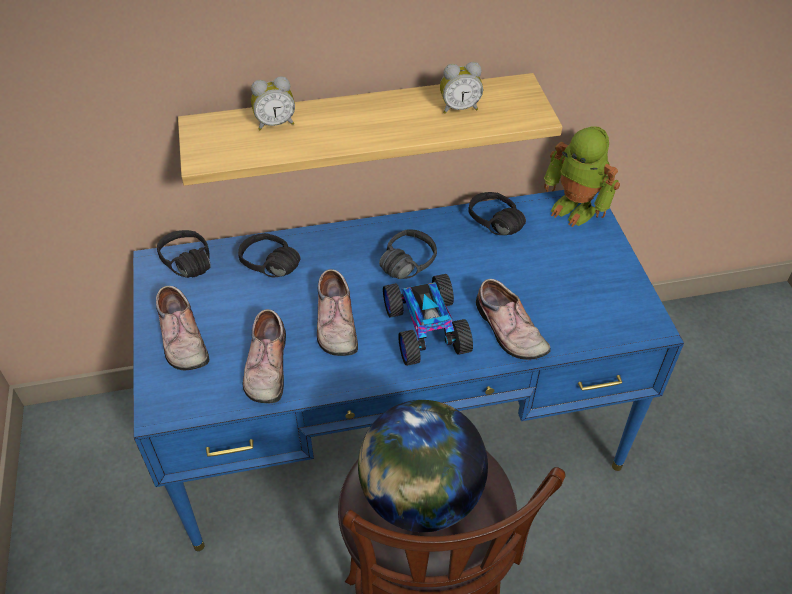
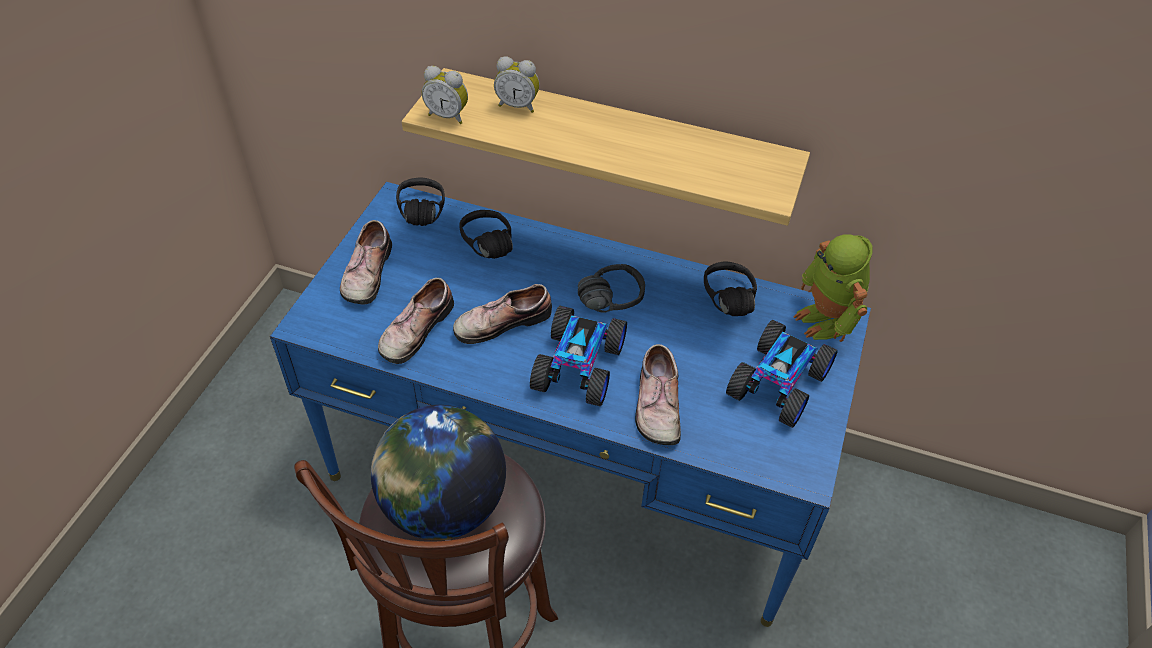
camera: 30 degrees right, 0 degrees up
(334, 323) = (501, 321): shoe -> shoe turned 45 degrees clockwise
(459, 108) = (700, 157): alarm clock -> alarm clock (448, 116)
(581, 269) = (780, 383): none -> toy car

